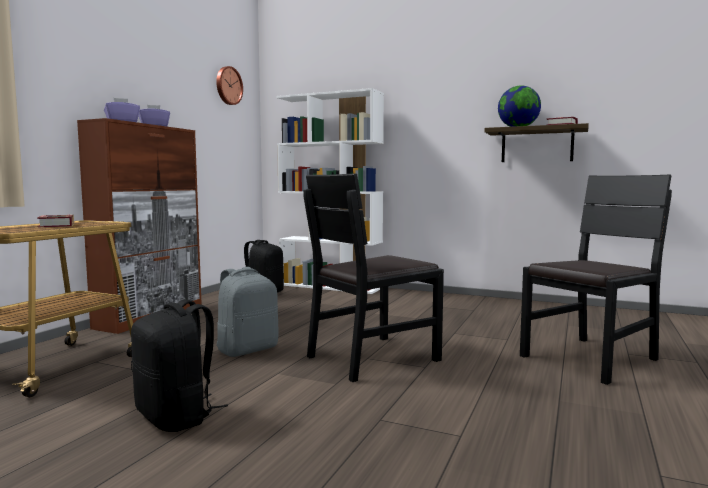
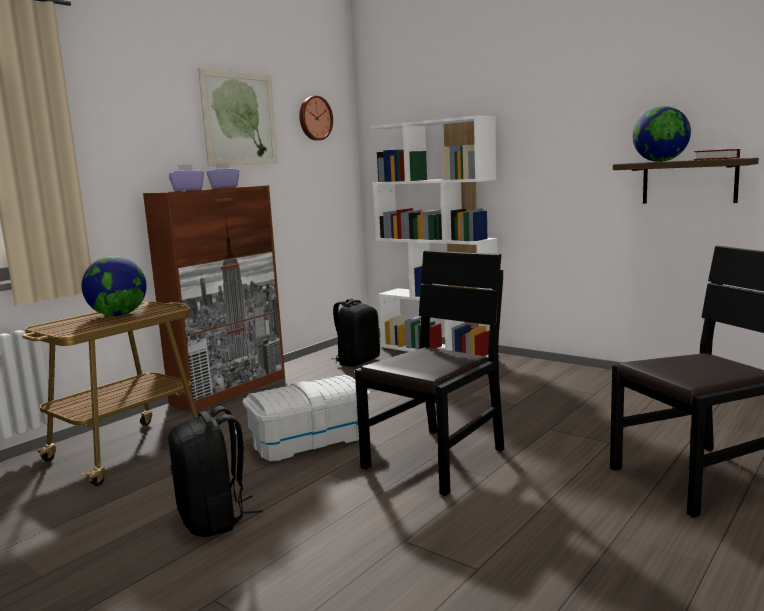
camera: 15 degrees right, 5 degrees up
(55, 226) = (118, 315): book -> globe
(167, 71) = (239, 118): none -> picture
(247, 349) = (310, 440): grey backpack -> white storage box
(372, 357) = (436, 459): black chair -> black chair turned 150 degrees clockwise

